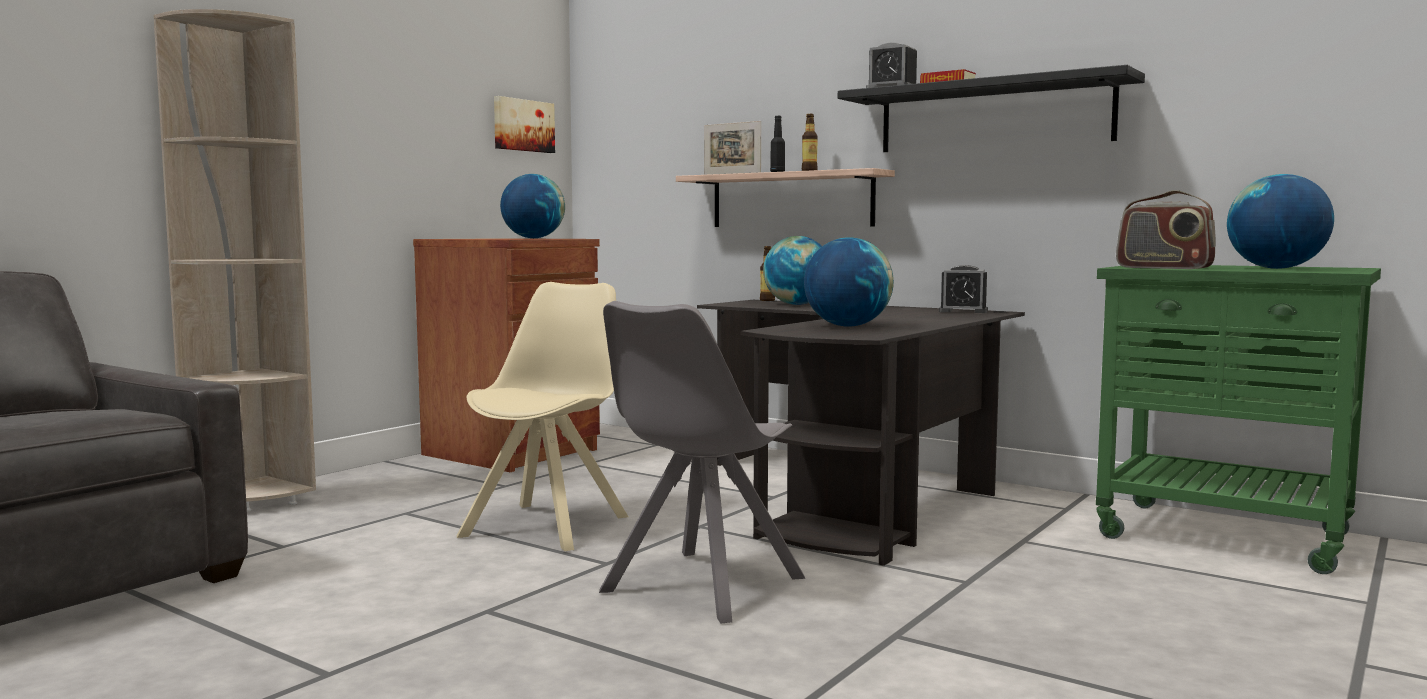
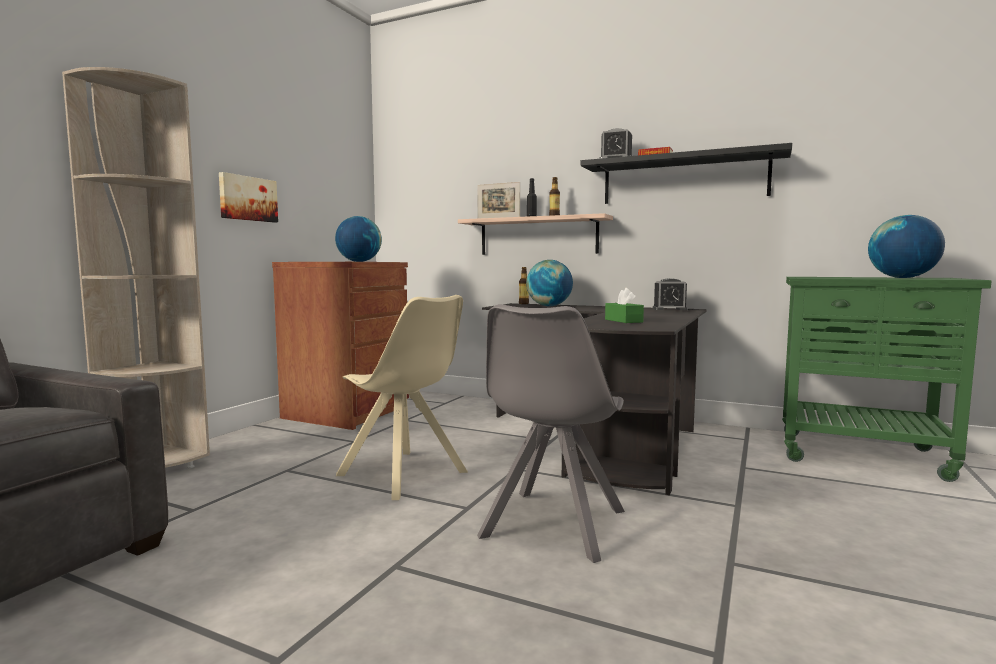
camera: 10 degrees left, 0 degrees up
(522, 125) = (344, 184): picture -> picture (247, 198)
(548, 525) = (404, 475): beige chair -> beige chair turned 120 degrees clockwise
(847, 326) = (623, 321): globe -> green tissue box
(1163, 268) = (833, 278): radio -> none

